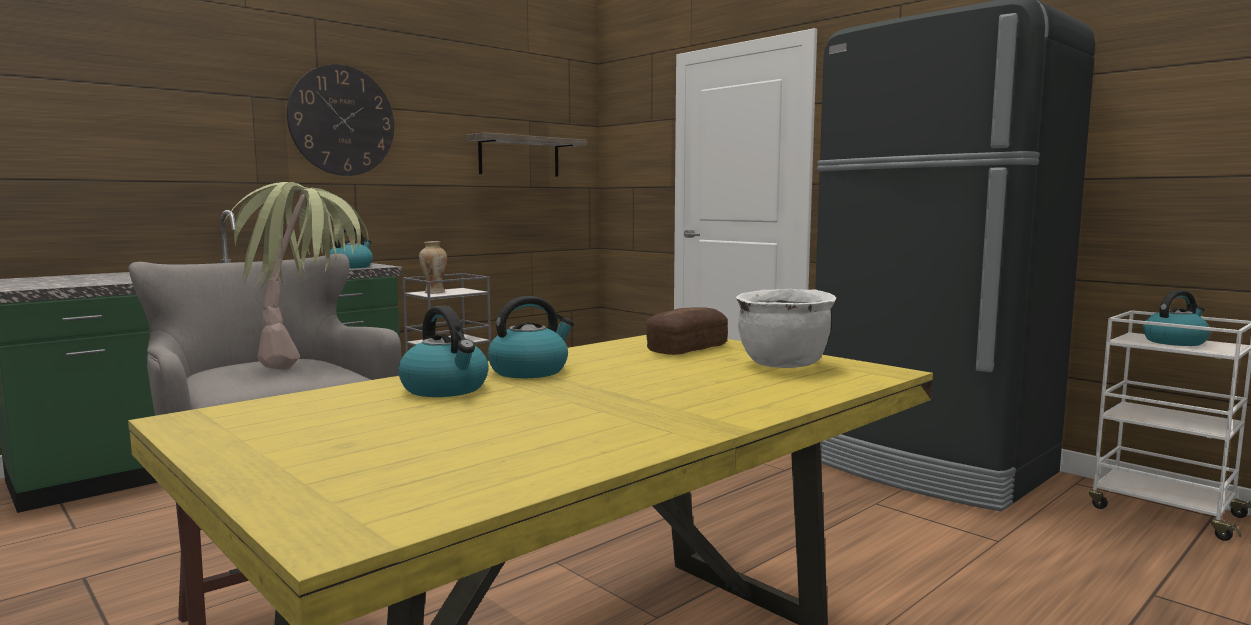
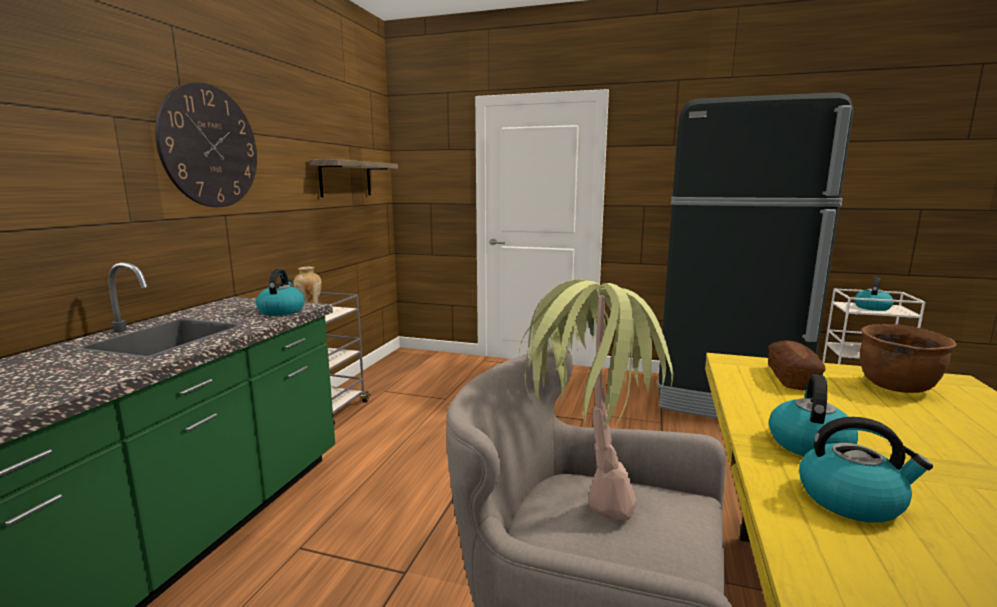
camera: 30 degrees left, 5 degrees up
(783, 365) = (897, 387): white cooking pot -> brown cooking pot

